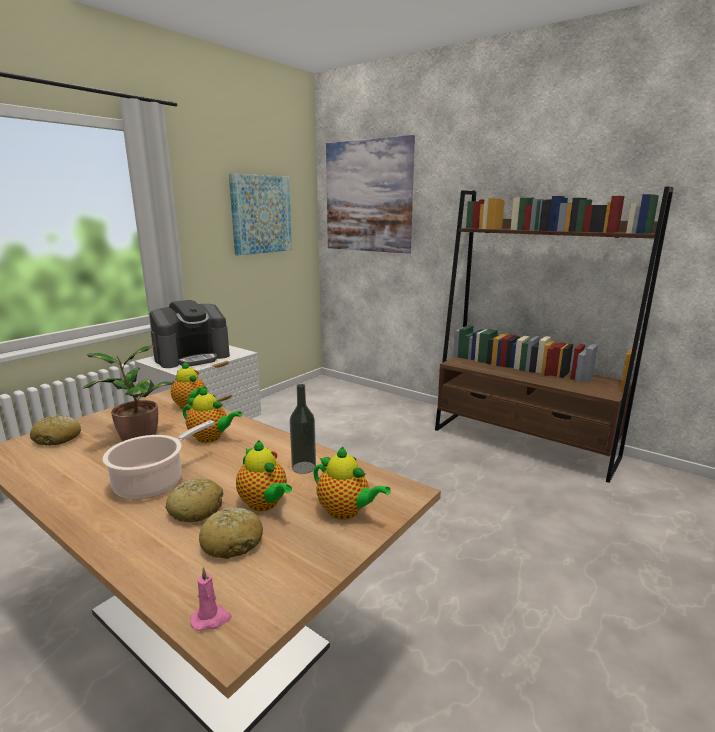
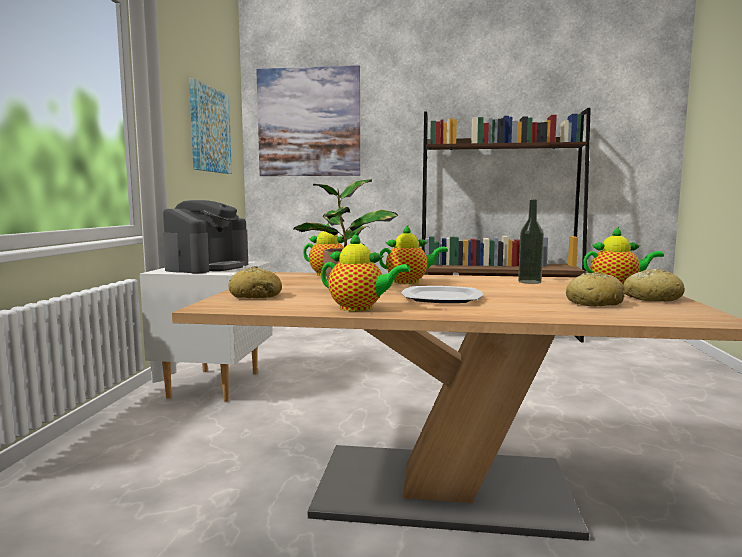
camera: 30 degrees left, 10 degrees down
(153, 482) = (442, 297): cooking pot -> plate
(196, 509) = (521, 299): bread -> bread (651, 298)
(211, 619) = (684, 319): pink candle -> none
(264, 504) = (559, 292): teapot -> teapot (360, 308)

